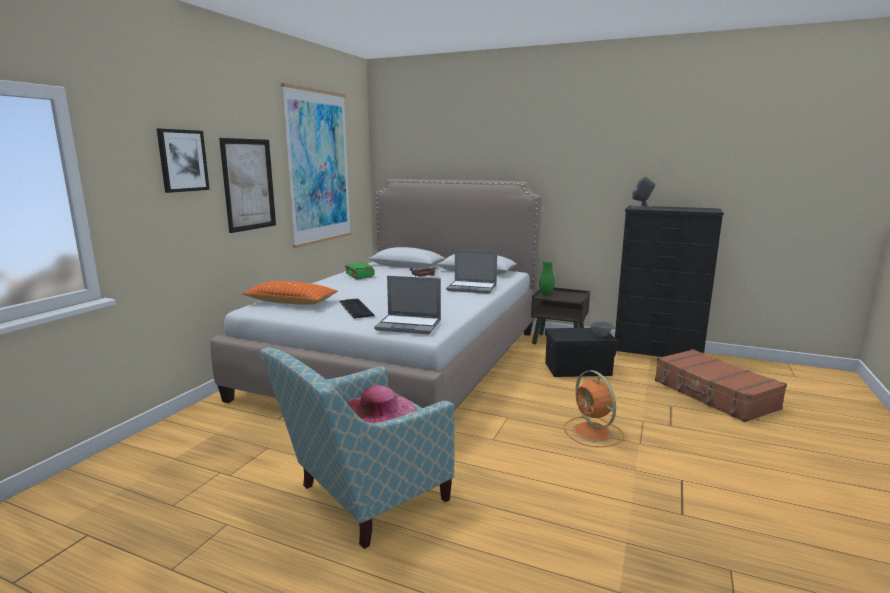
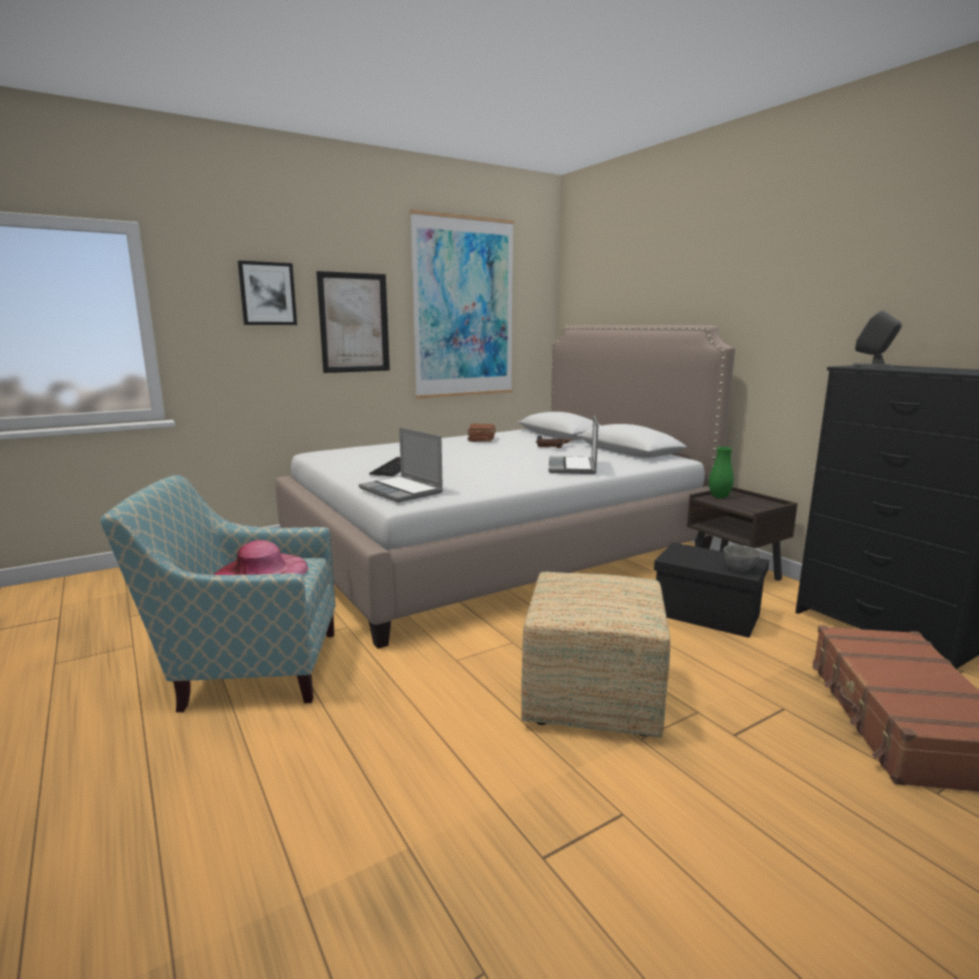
camera: 35 degrees right, 0 degrees up
(291, 302) = (356, 452): orange pillow -> none
(359, 276) = (481, 439): green book -> brown book
(472, 288) = (573, 467): laptop -> laptop turned 45 degrees clockwise
(593, 433) = (593, 699): orange fan -> ottoman

